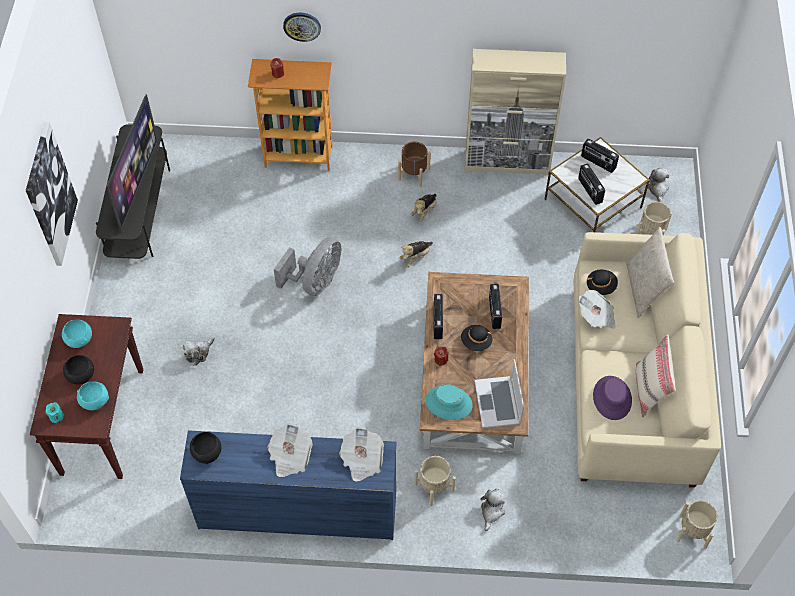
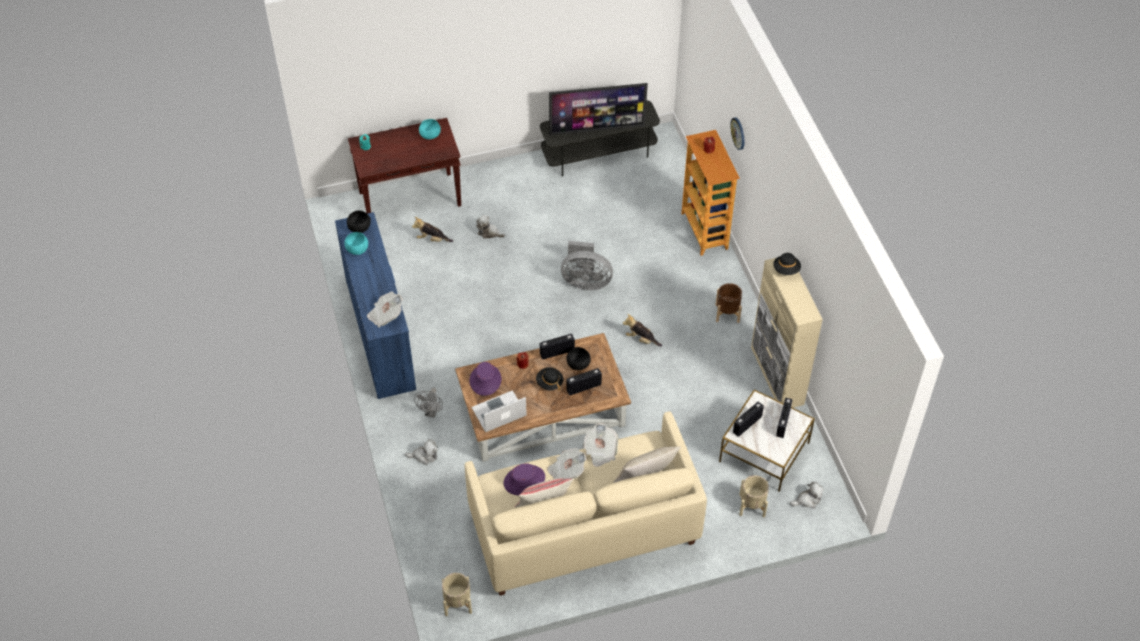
camera: 70 degrees right, 5 degrees down
(50, 195) = (500, 52): picture -> none
(81, 375) = (402, 147): black bowl -> black bowl (578, 364)
(94, 401) = (384, 161): turquoise bowl -> turquoise bowl (357, 249)
(290, 457) = (373, 274): newspaper -> newspaper (566, 471)
(424, 211) = (691, 331): plush toy -> plush toy (432, 239)
(434, 487) = (431, 412): beige planter -> grey fan
(448, 403) = (485, 380): turquoise hat -> purple hat
(601, 286) = (635, 448): black hat -> black hat (786, 269)

